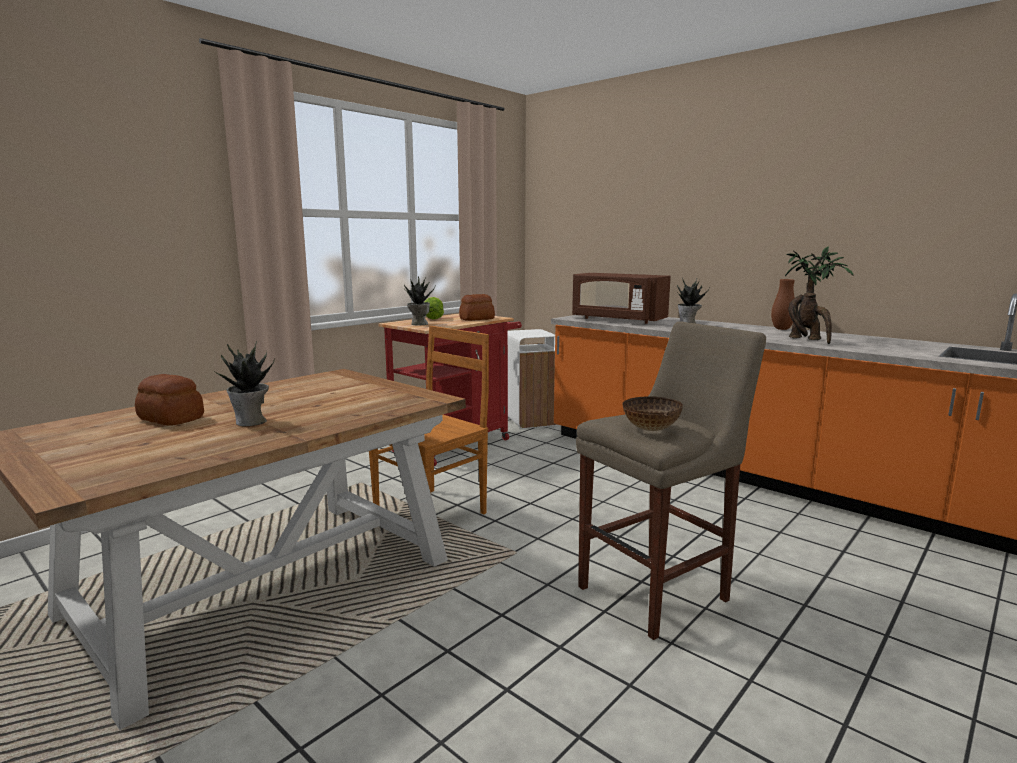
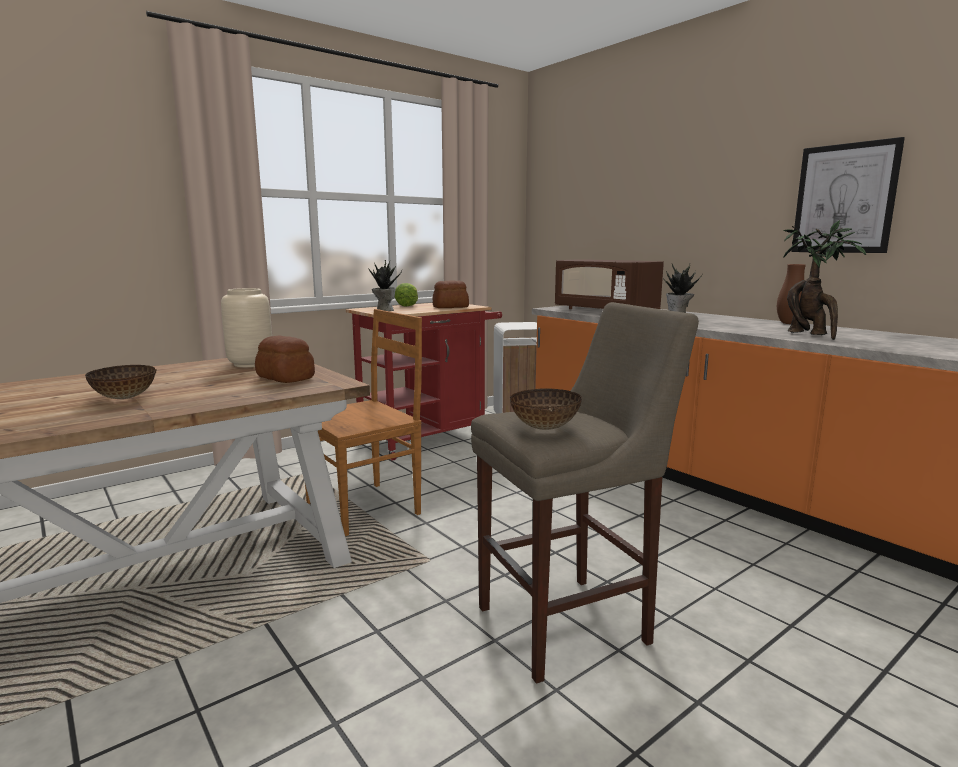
camera: 10 degrees right, 0 degrees up
(171, 418) = (56, 391): bread -> bread (286, 377)
(251, 422) = (124, 398): potted plant -> bowl
(329, 382) = (251, 364): none -> beige vase
(823, 225) = (844, 199): none -> picture

